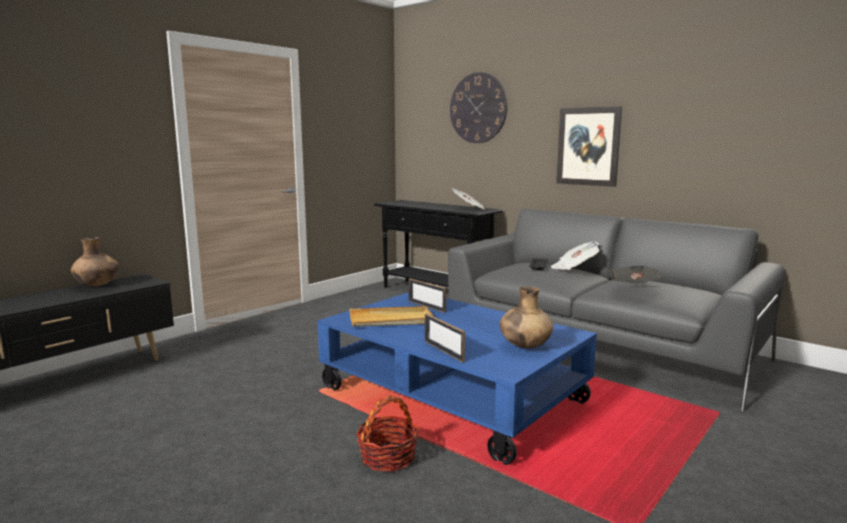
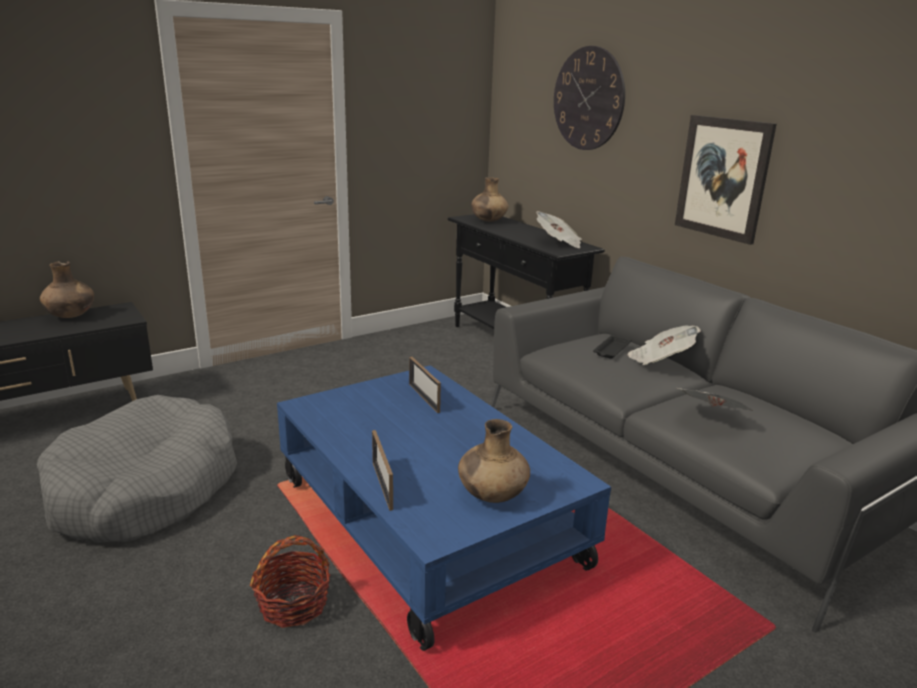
camera: 15 degrees right, 10 degrees up
(206, 410) = (144, 489): none -> grey dog bed
(391, 320) = (362, 417): beige tray -> none
(406, 203) = (488, 221): none -> brown vase

